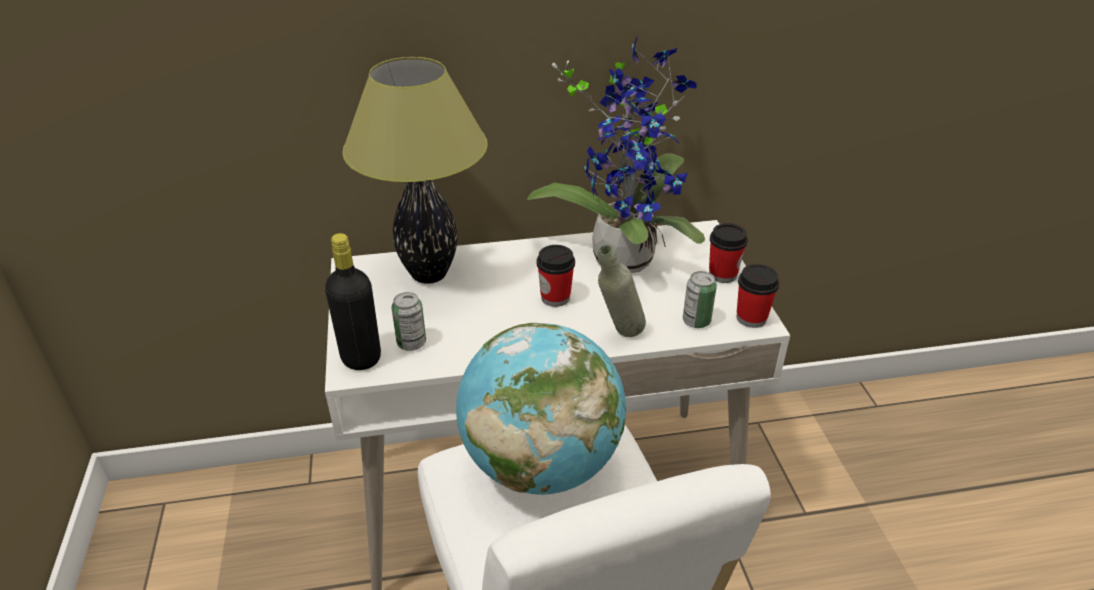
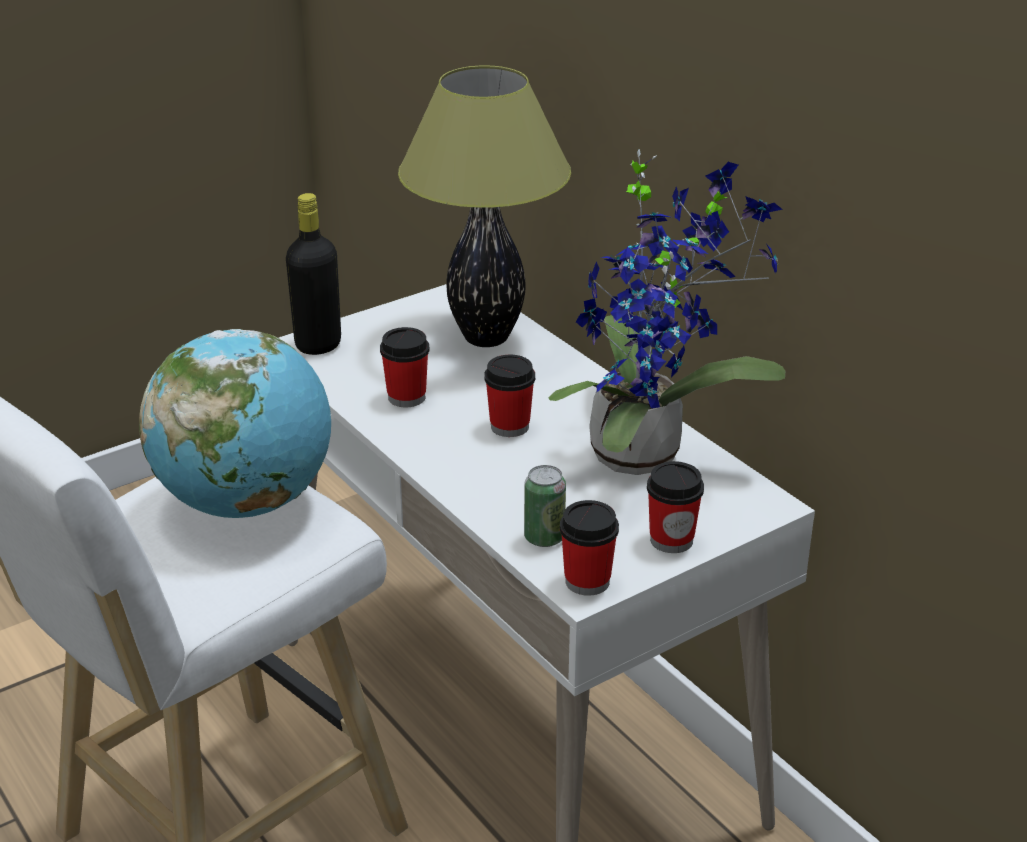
camera: 65 degrees right, 5 degrees down
(411, 343) = (360, 364): can -> none
(480, 333) = (406, 397): none -> cup
(618, 336) = (468, 486): grey bottle -> none

